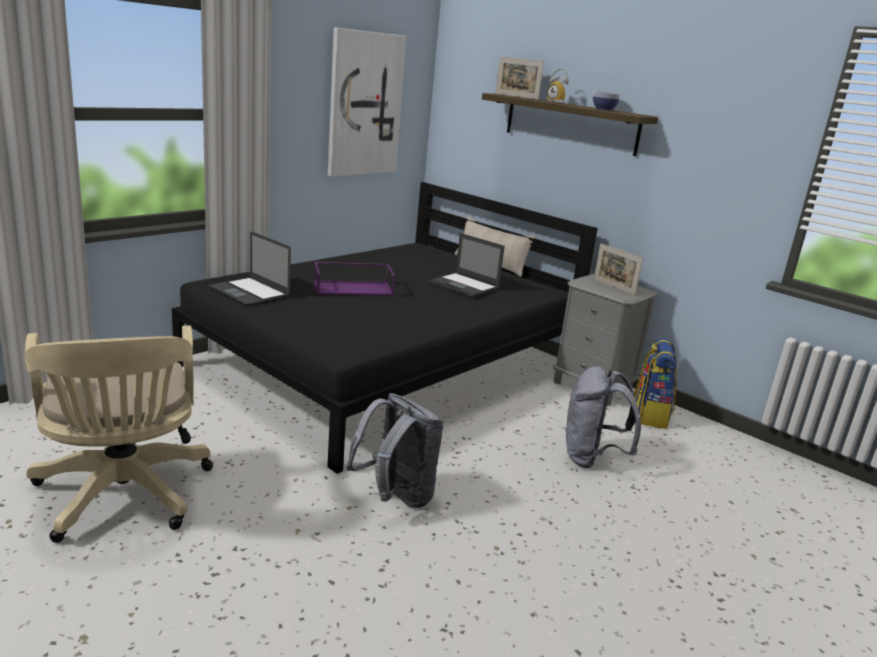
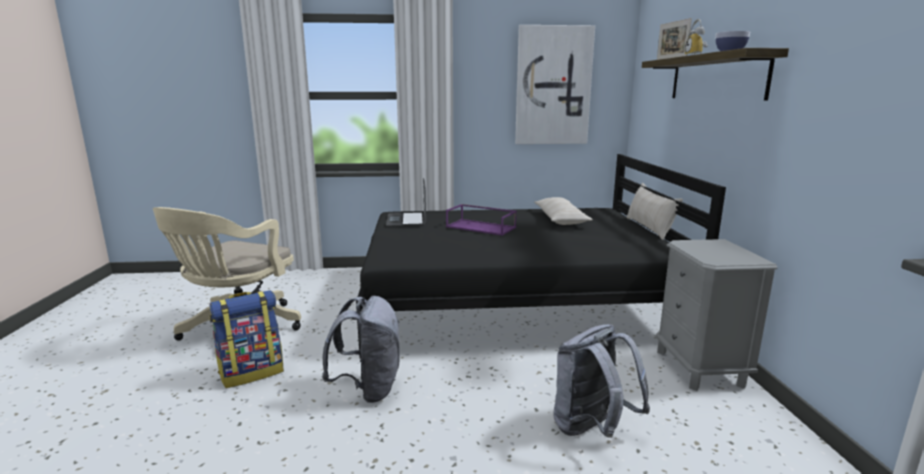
camera: 45 degrees right, 5 degrees down
(404, 265) = (560, 219): none -> beige pillow
(465, 285) = (581, 237): laptop -> none
(613, 287) = (717, 252): picture frame -> none
(649, 415) = (739, 416): backpack -> backpack (252, 372)

